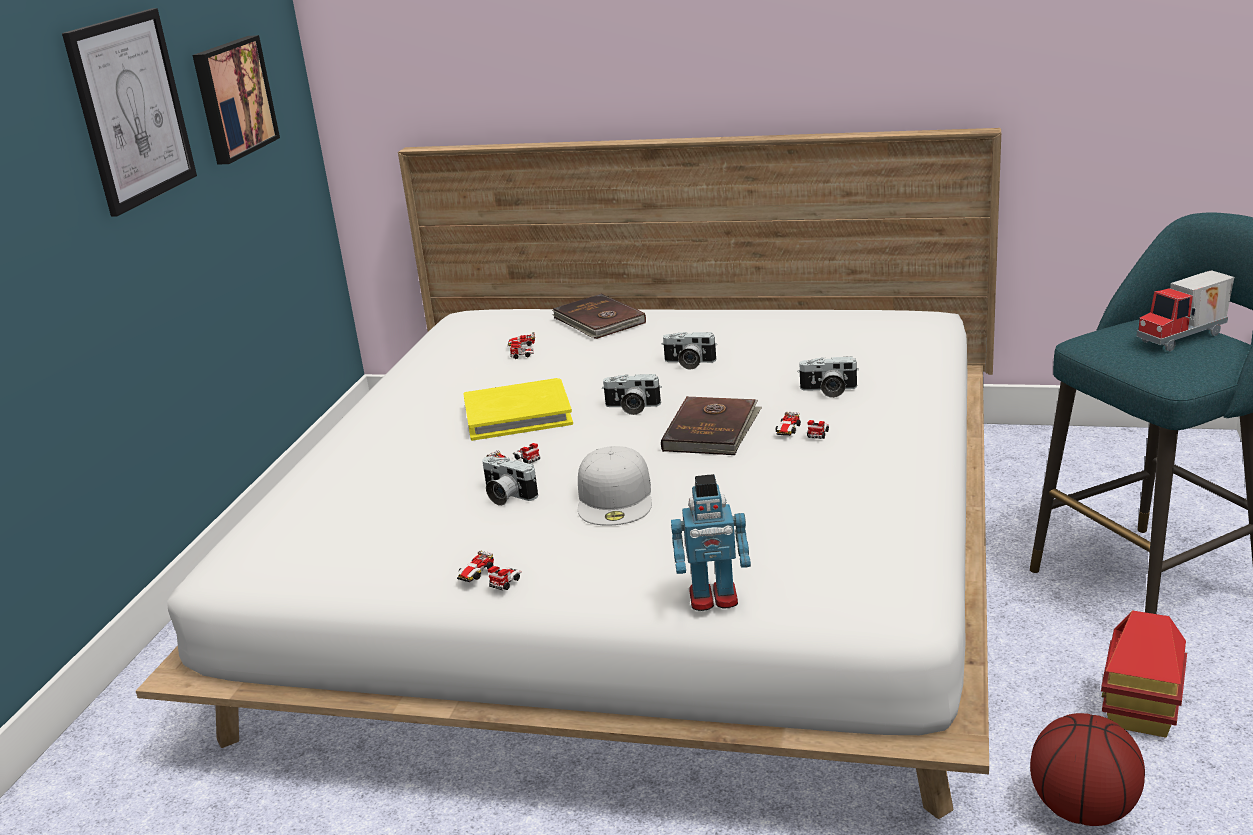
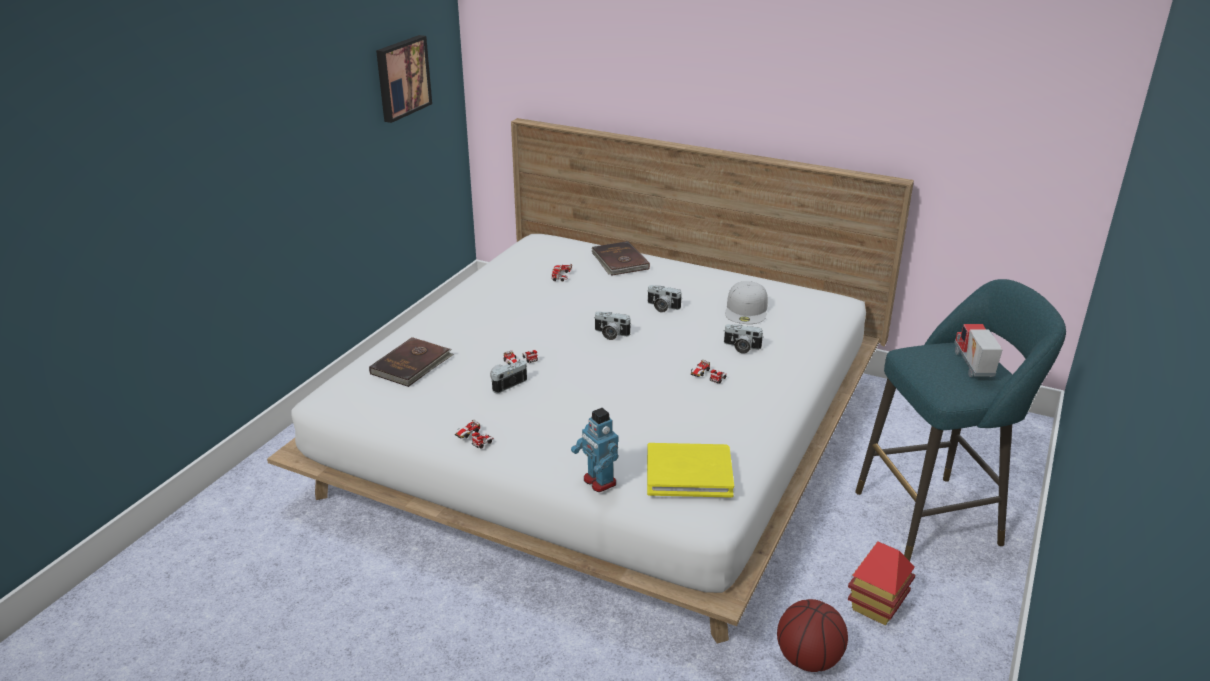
camera: 10 degrees right, 5 degrees up
(131, 110) = (327, 88): picture -> none
(506, 496) = (506, 383): camera -> camera turned 90 degrees clockwise
(518, 415) = (538, 324): yellow book -> yellow book (689, 474)
(616, 498) = (571, 399): white cap -> white cap (747, 310)
(712, 430) = (653, 362): brown book -> brown book (412, 365)
(713, 599) = (599, 482): toy robot -> toy robot turned 45 degrees clockwise
(1184, 338) = (971, 366): toy truck -> toy truck turned 105 degrees clockwise

